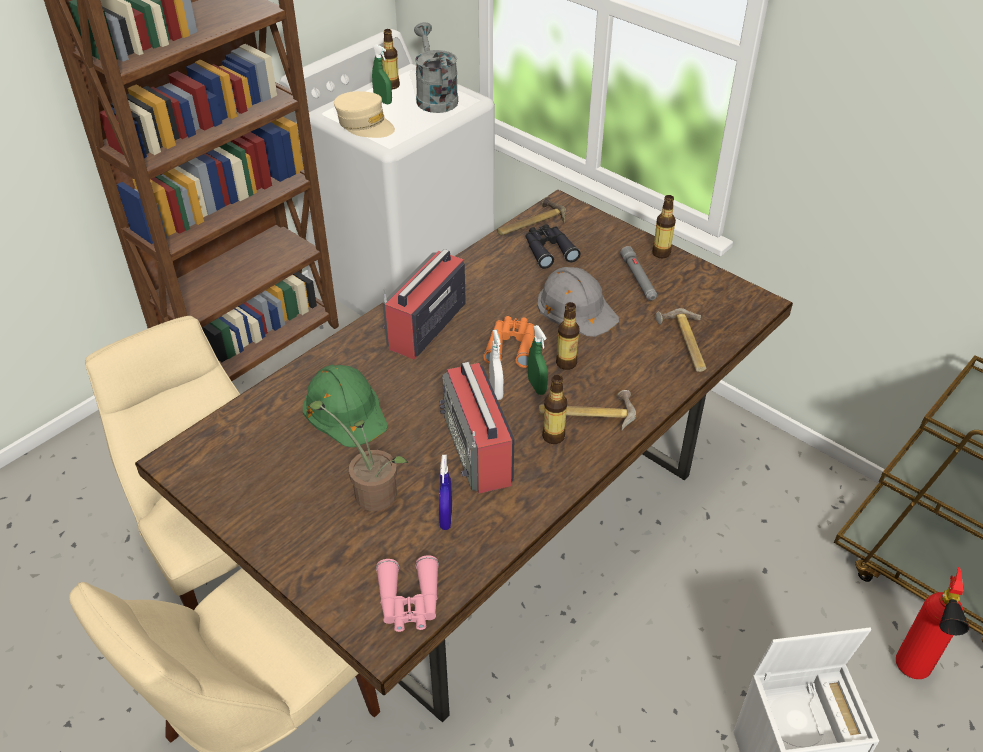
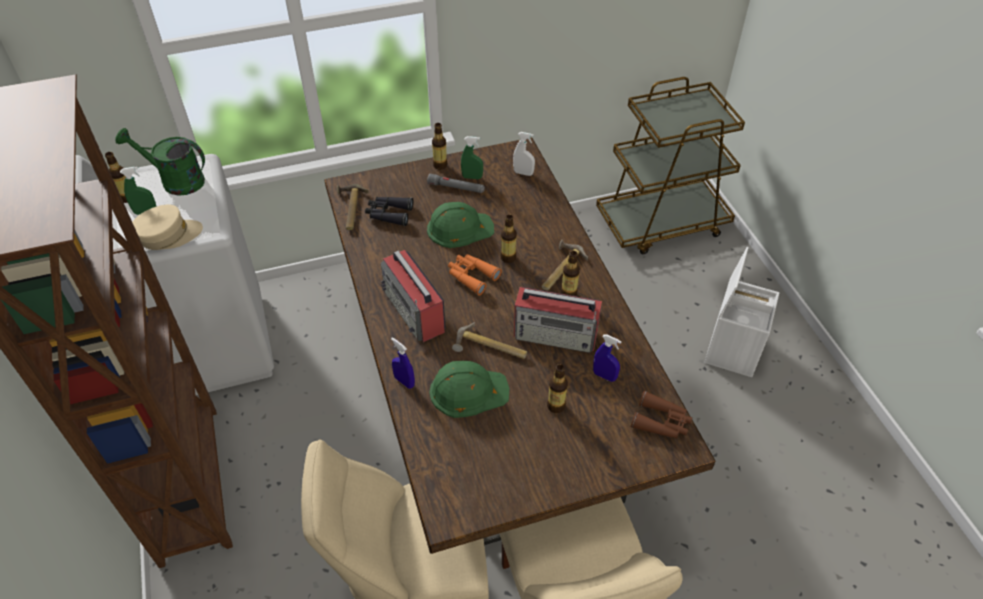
camera: 60 degrees left, 5 degrees up
(327, 358) = (404, 381): none -> blue spray bottle
(371, 491) = (556, 406): potted plant -> bottle
(409, 602) = (661, 422): pink binoculars -> brown binoculars
(434, 97) = (175, 181): grey watering can -> green watering can
(496, 391) = (508, 303): white spray bottle -> white spray bottle (523, 173)
(537, 386) = (519, 281): green spray bottle -> green spray bottle (472, 177)
(576, 307) = (459, 228): grey hard hat -> green hard hat
(684, 344) = (532, 198): hammer -> hammer (490, 349)
(911, 674) = (709, 271): fire extinguisher -> none

